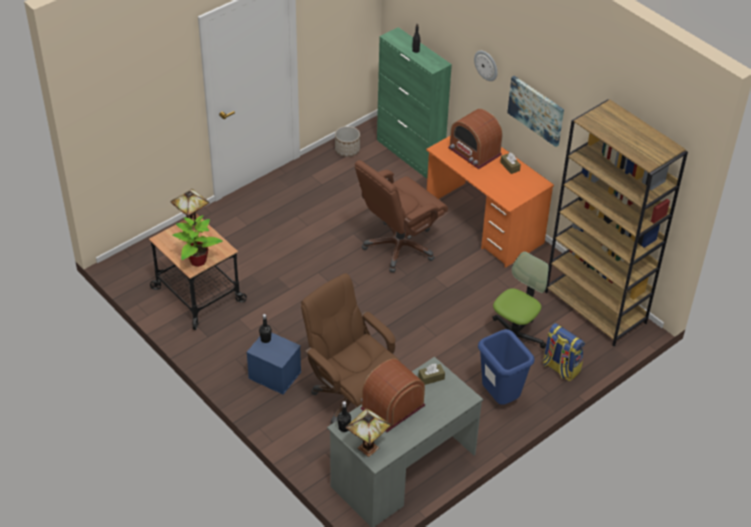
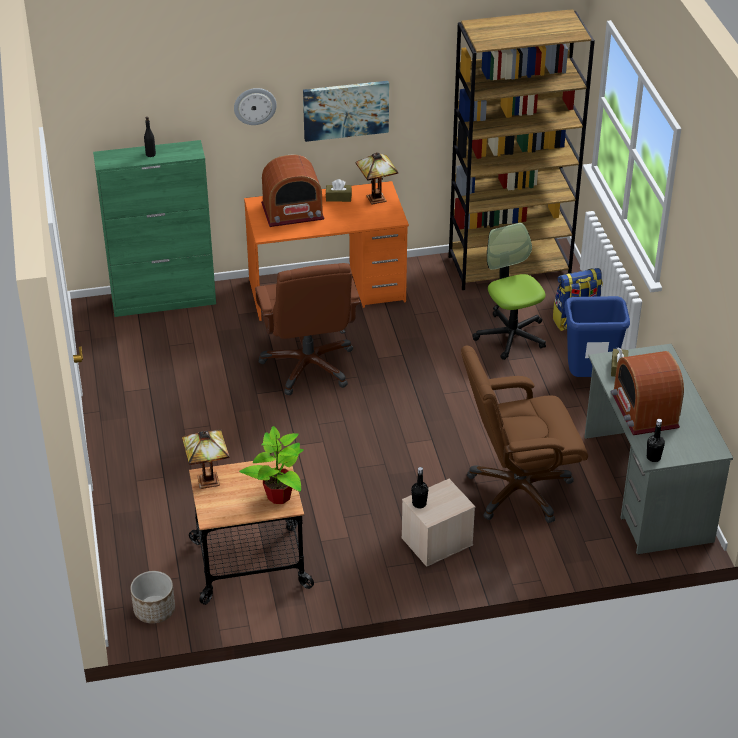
camera: 60 degrees left, 5 degrees down
(274, 375) = (436, 542): blue storage box -> beige storage box
(347, 150) = (108, 346): planter -> planter (154, 610)
(368, 449) = (696, 450): table lamp -> table lamp (378, 199)

